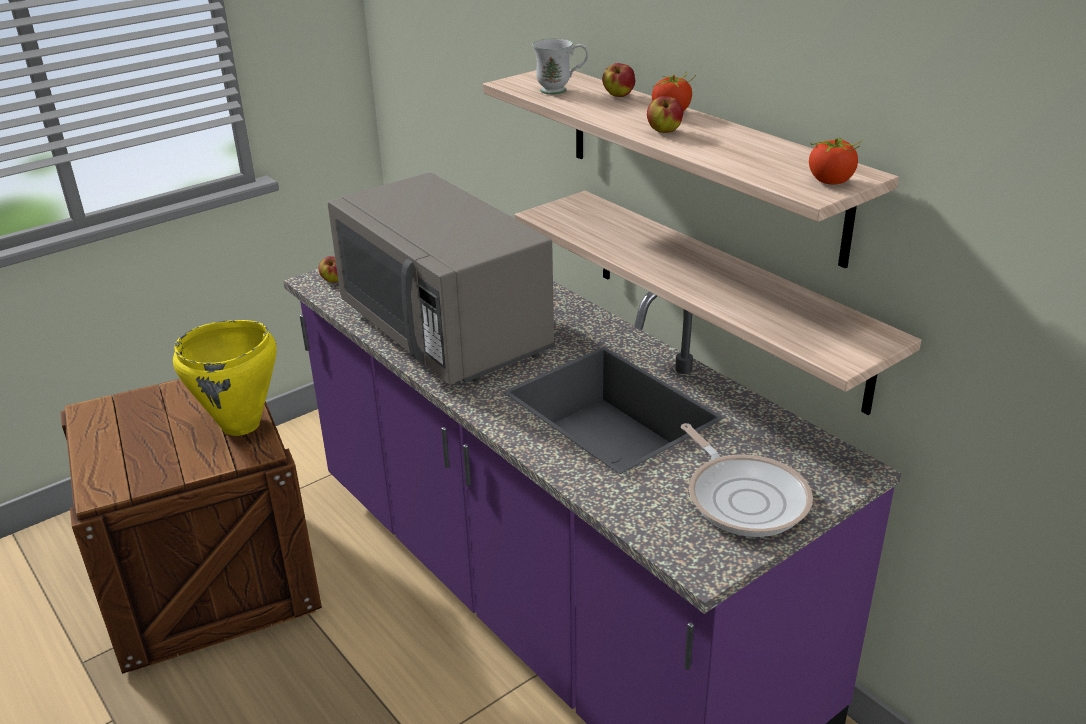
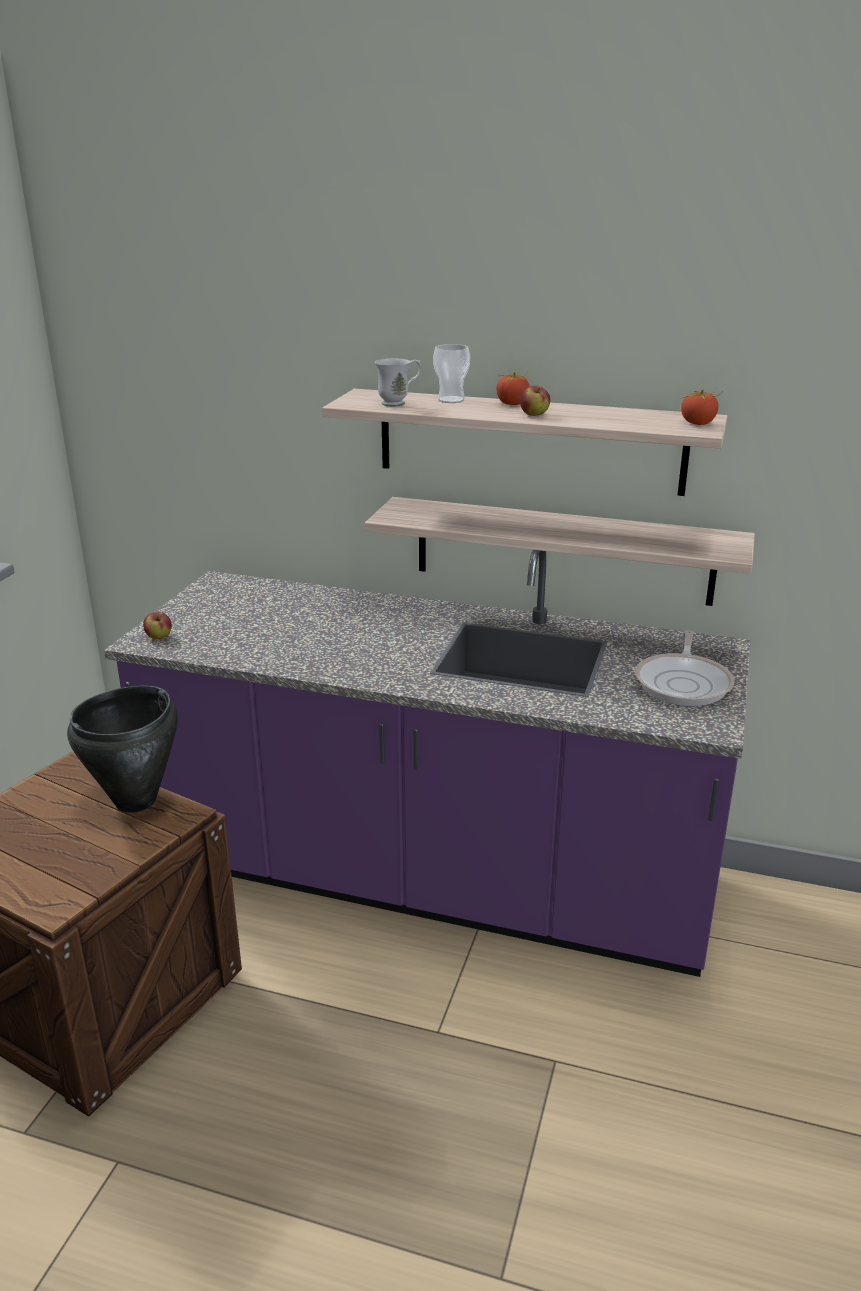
camera: 35 degrees left, 5 degrees down
(241, 425) = (136, 801): yellow cooking pot -> black cooking pot
(444, 331) = (320, 647): grey microwave -> none
(618, 96) = (451, 400): apple -> cup
(744, 497) = (684, 683): frying pan -> frying pan turned 75 degrees clockwise

